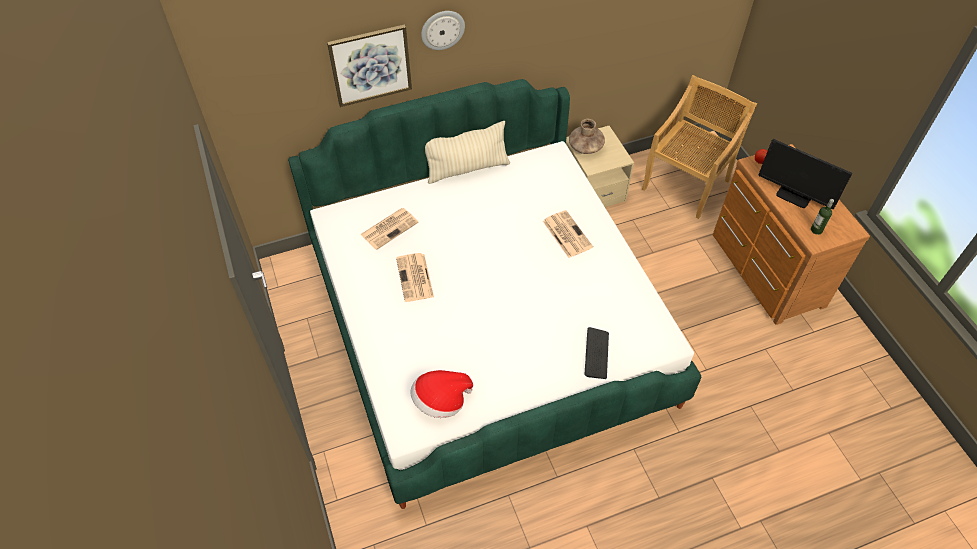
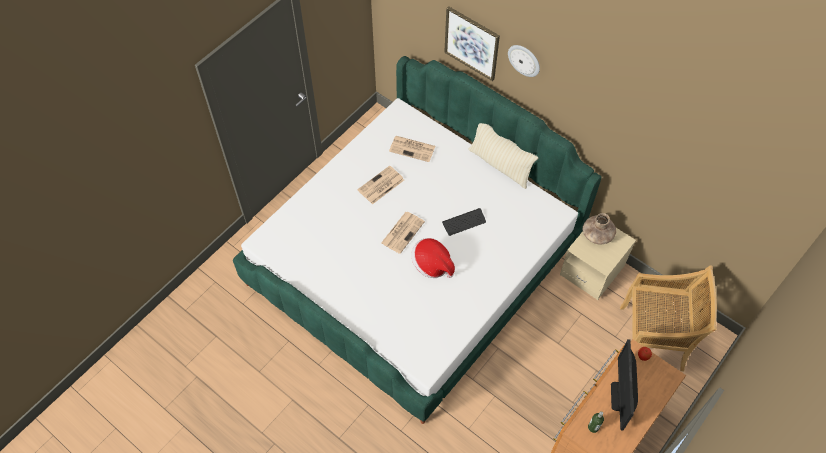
camera: 60 degrees right, 5 degrees up
(441, 401) = (294, 250): hat -> hat (432, 264)
(566, 234) = (483, 257): newspaper -> newspaper (403, 232)
(596, 354) = (387, 324): keyboard -> keyboard (464, 222)

